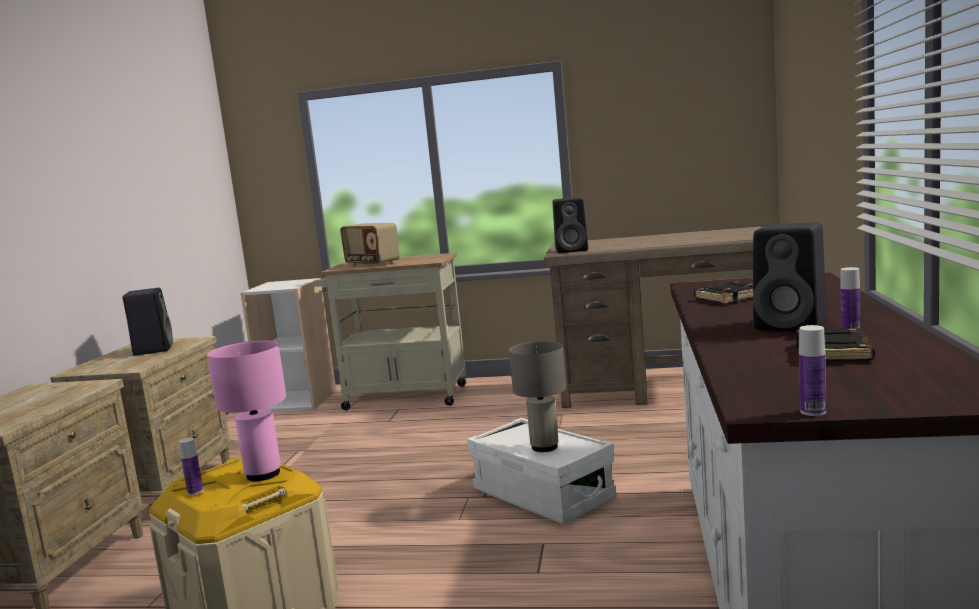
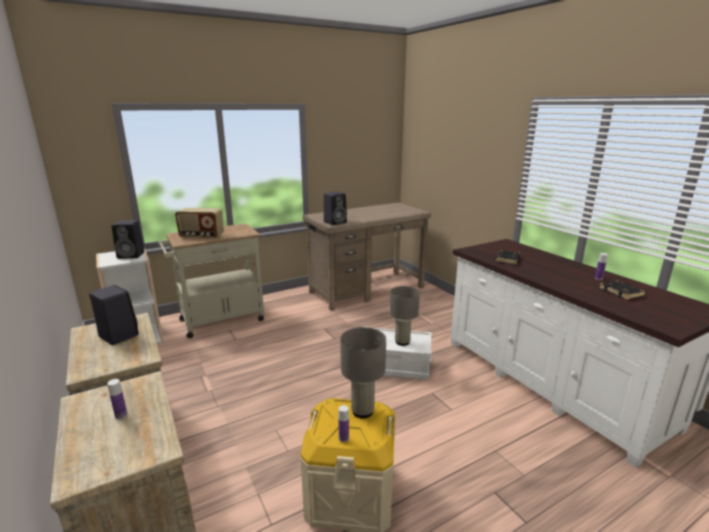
camera: 40 degrees left, 10 degrees up
(264, 474) = (362, 410): pink table lamp -> grey table lamp
(793, 325) = (571, 276): black speaker -> black speaker (132, 255)
(813, 412) = (687, 327): bottle -> bottle (121, 415)

